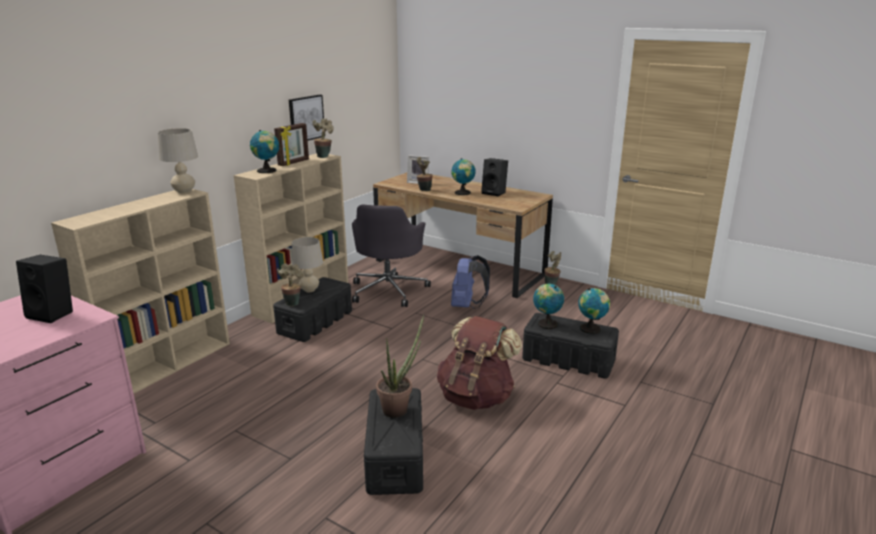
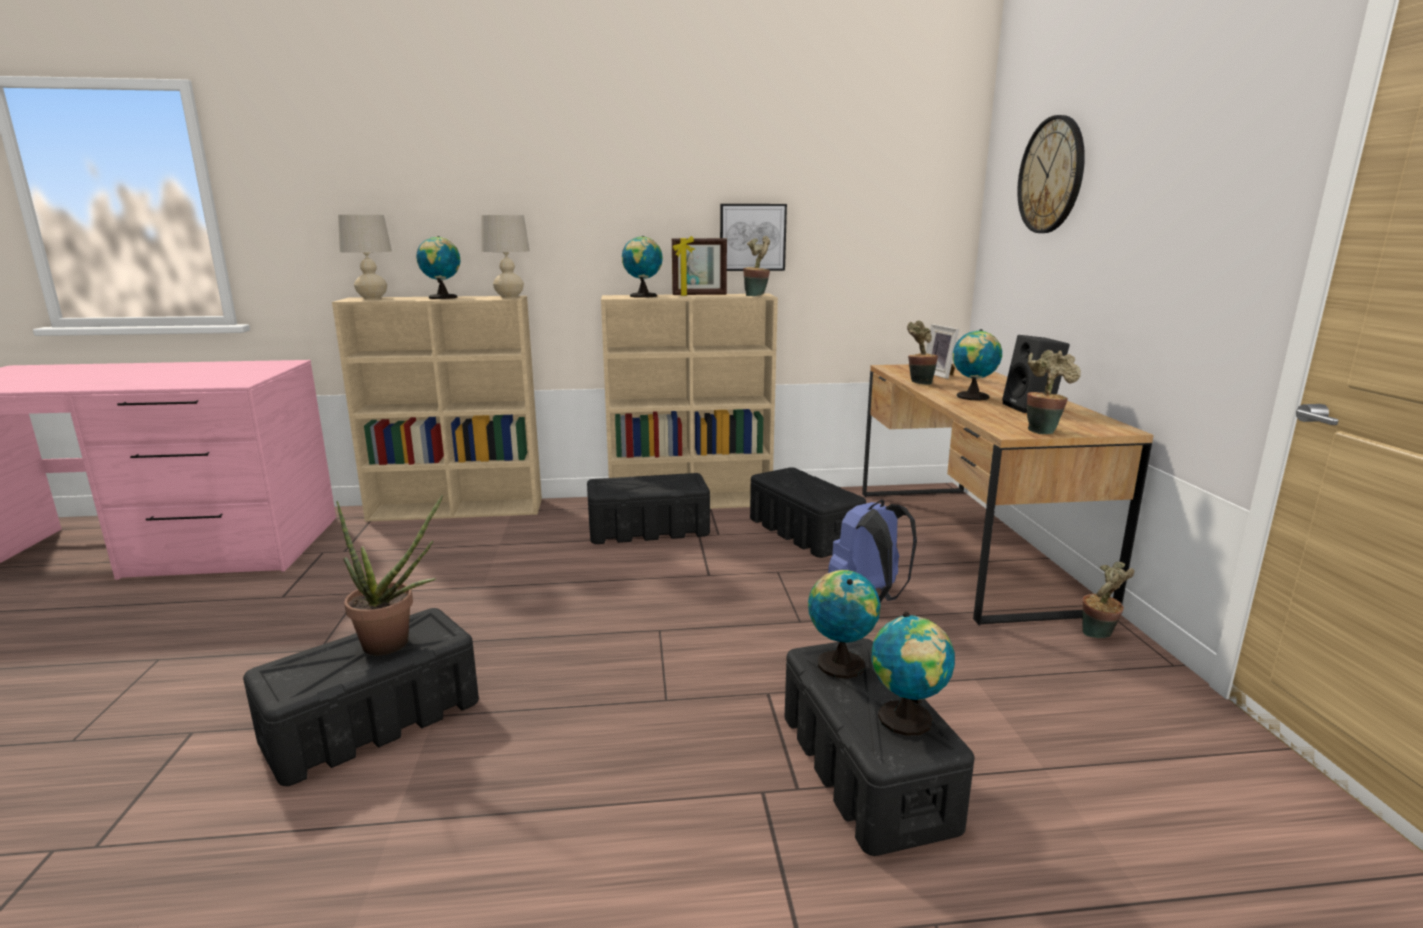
camera: 50 degrees right, 5 degrees down
(53, 313) = (238, 374): black speaker -> none
(140, 204) = (442, 297): none -> globe
(292, 302) = (605, 484): potted plant -> potted plant (1042, 430)
(309, 290) = (651, 479): beige table lamp -> beige table lamp (372, 298)
(389, 290) = (803, 532): grey office chair -> black storage box
(460, 73) = (1051, 175): none -> wall clock
(476, 397) = (607, 722): brown backpack -> none

